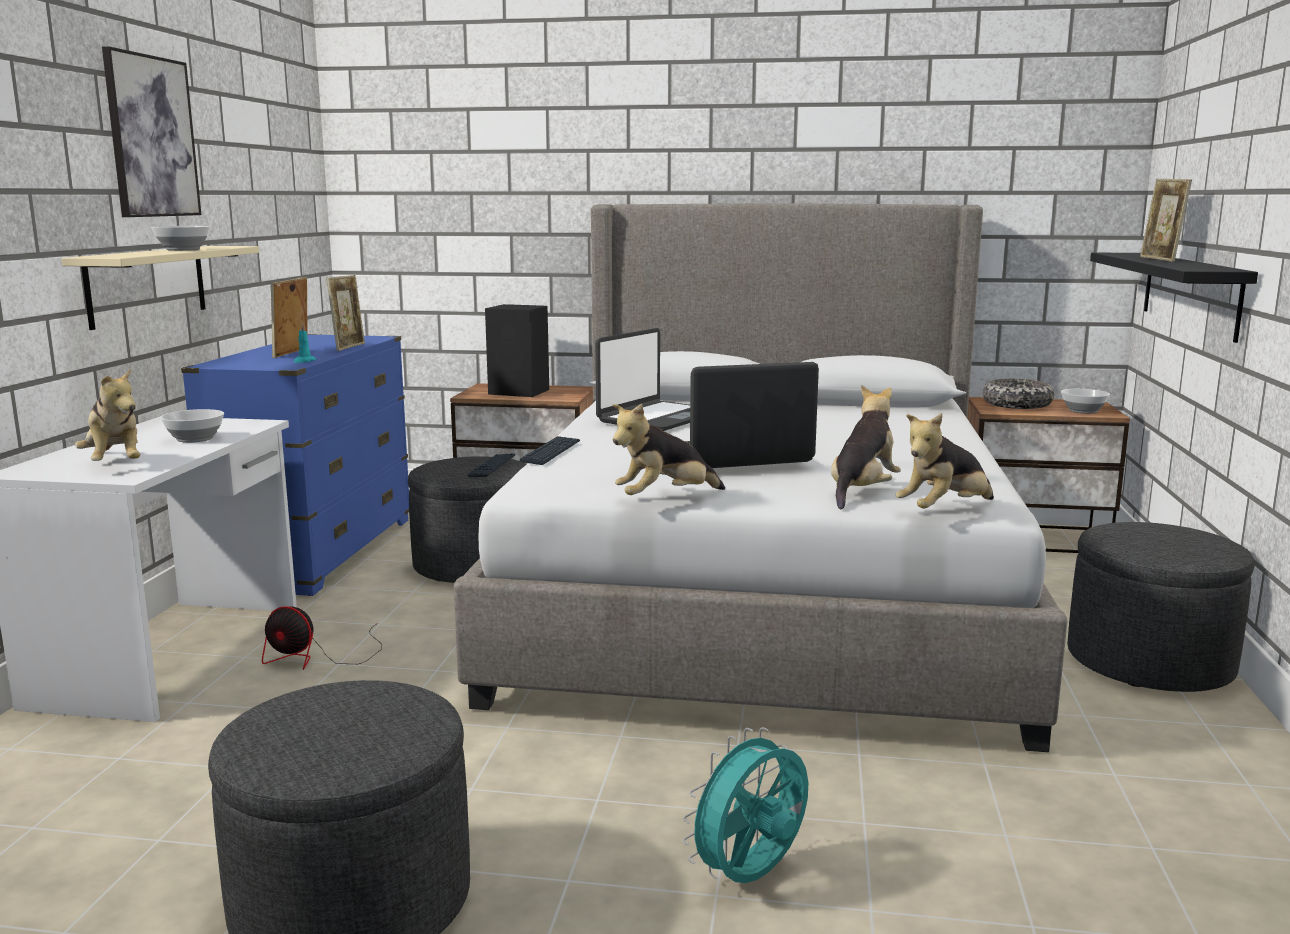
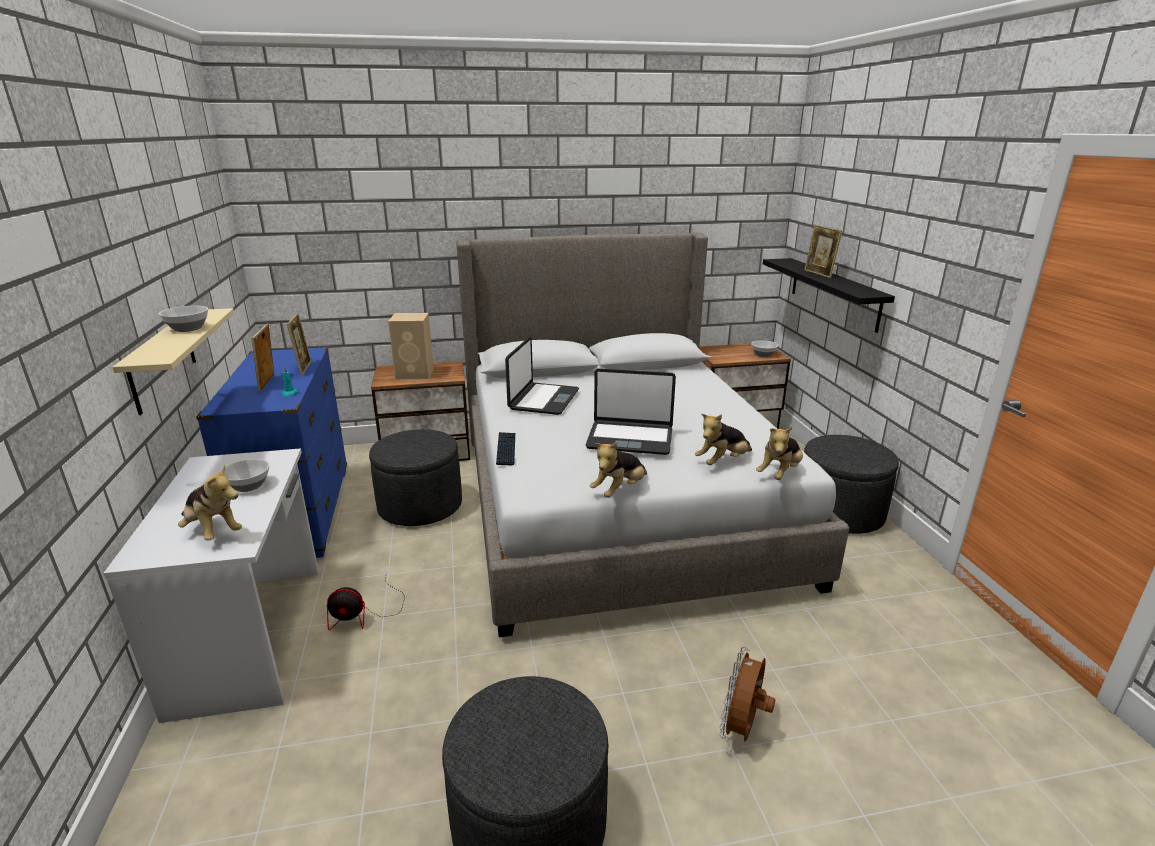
camera: 20 degrees left, 10 degrees up
(151, 137) = (142, 238): picture -> none
(492, 467) = (428, 442): keyboard -> none
(520, 392) = (416, 374): black speaker -> beige speaker
(738, 456) = (630, 438): laptop -> laptop turned 135 degrees counterclockwise
(751, 878) = (742, 729): turquoise fan -> brown fan
(862, 491) = (722, 461): plush toy -> plush toy turned 135 degrees counterclockwise
(1017, 404) = (725, 352): bowl -> none

